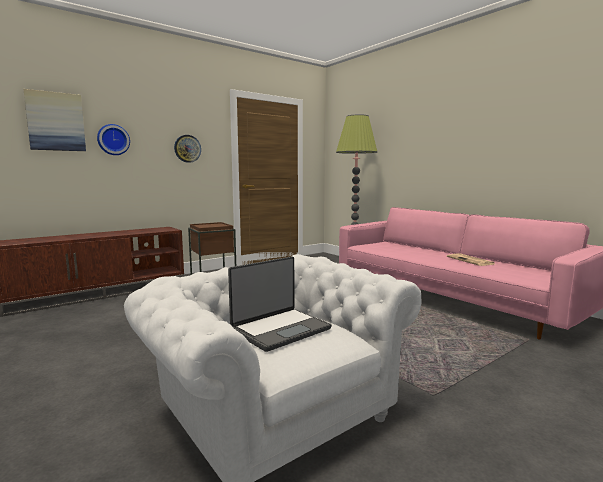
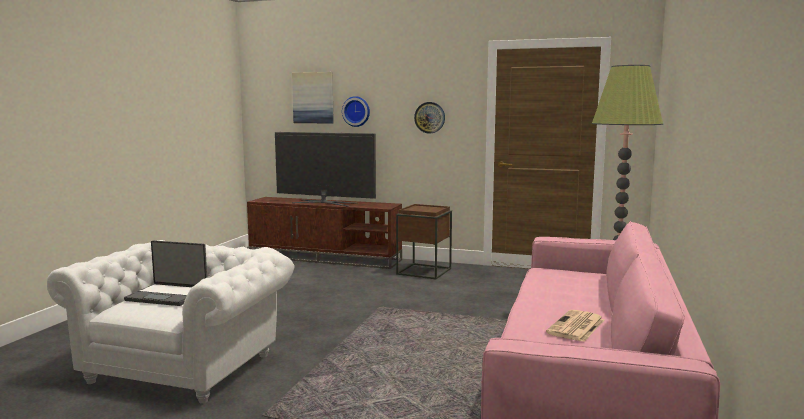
camera: 55 degrees right, 0 degrees up
(99, 235) = (324, 203): none -> television

